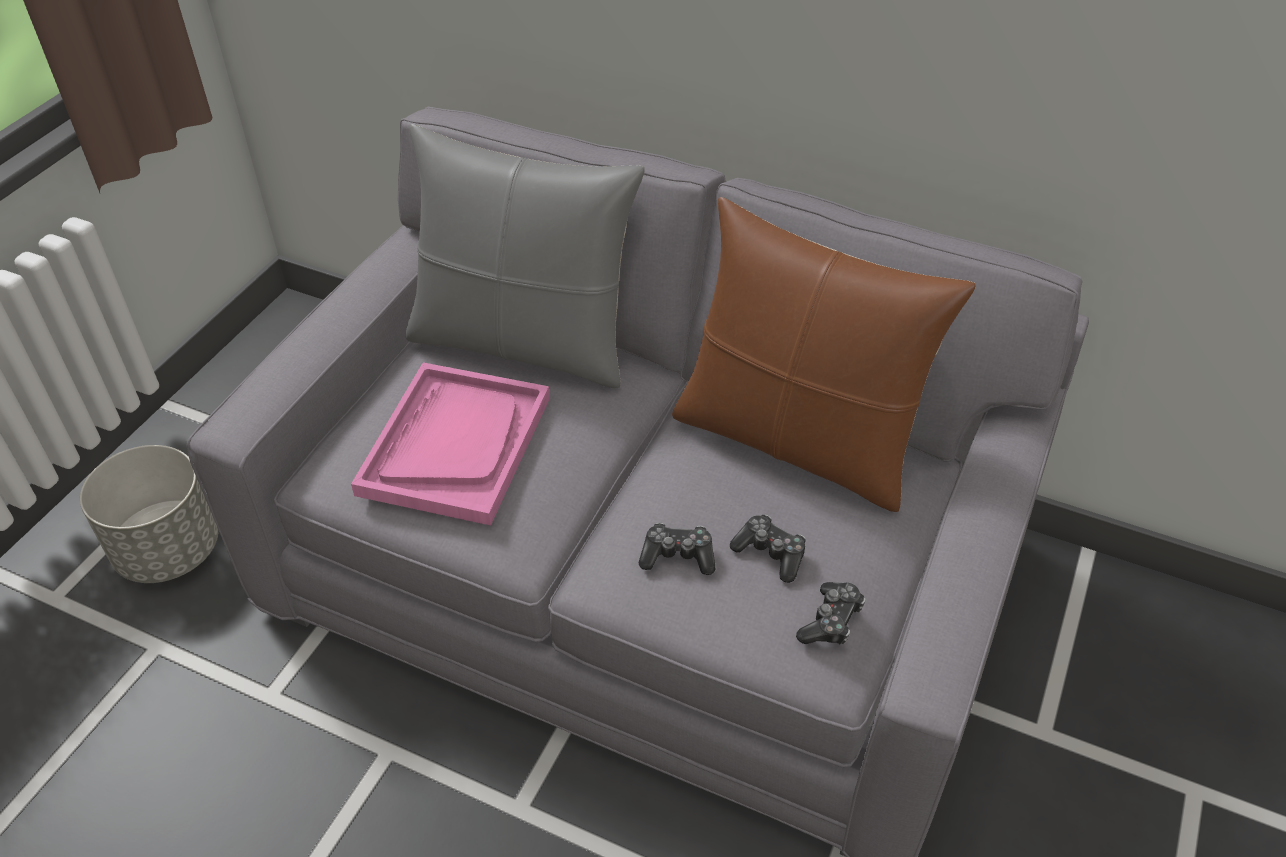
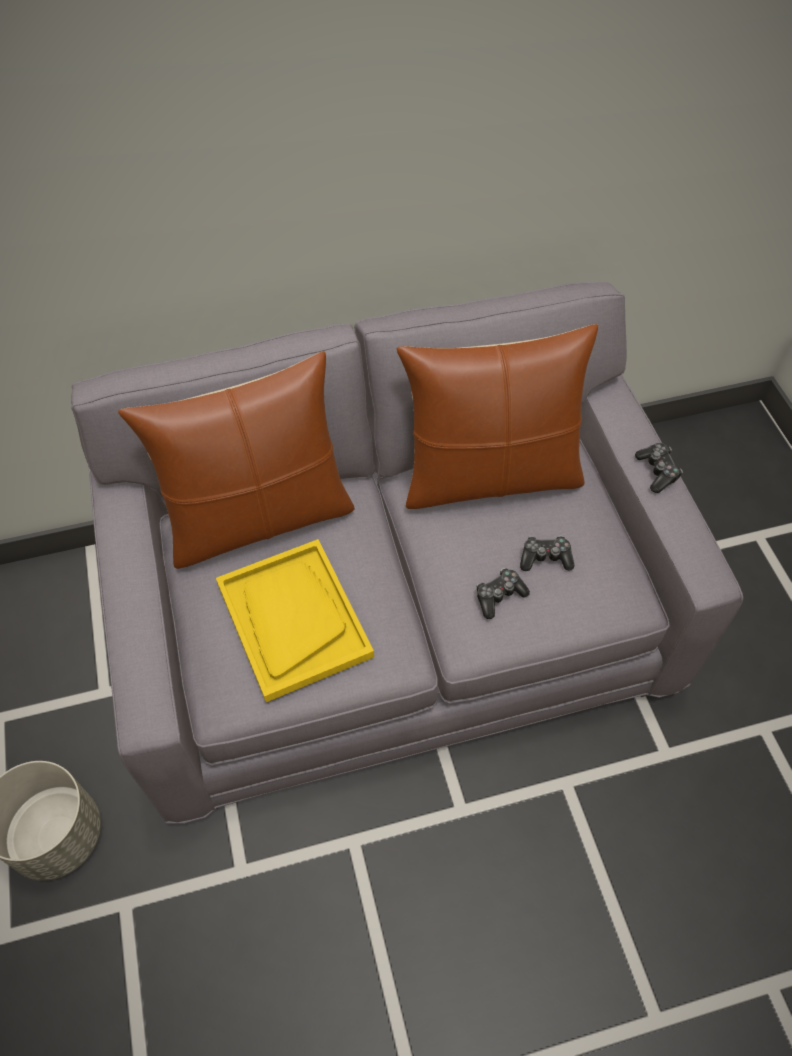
camera: 40 degrees left, 10 degrees up
(455, 445) = (293, 620): pink tray -> yellow tray
(523, 343) = (259, 518): grey pillow -> brown pillow
(831, 621) = (612, 576): game controller -> game controller (657, 471)

